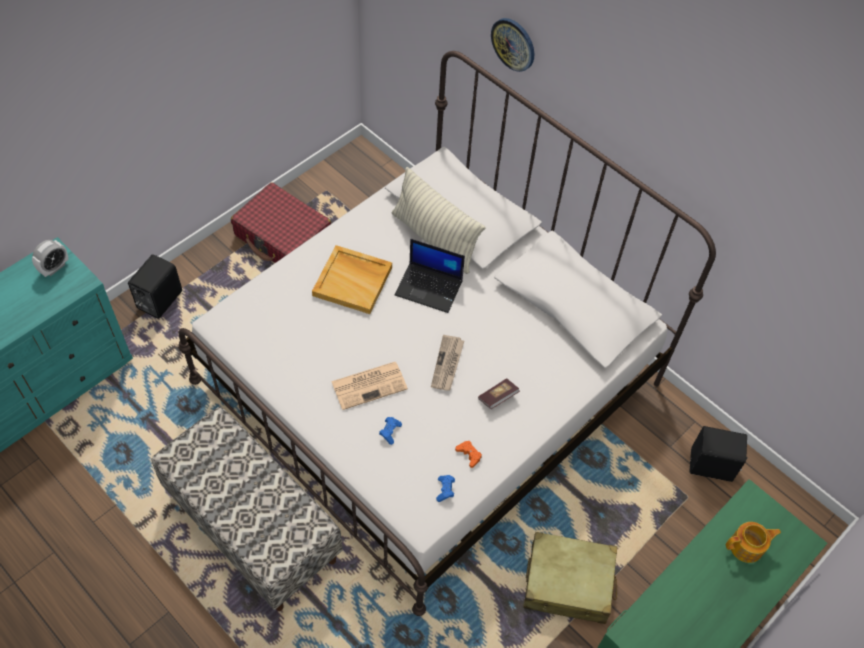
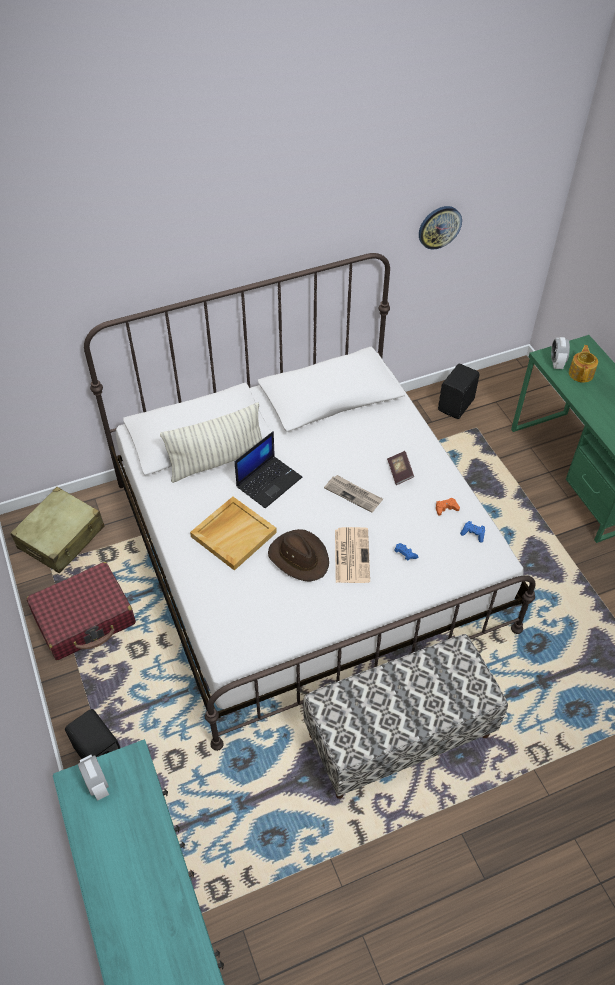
camera: 65 degrees left, 5 degrees down
(348, 342) = (299, 557): none -> brown hat
(513, 44) = (147, 270): wall clock -> wall clock (439, 227)
(568, 583) = (522, 524): beige suitcase -> beige suitcase (61, 538)
(748, 513) = (556, 363): none -> alarm clock

